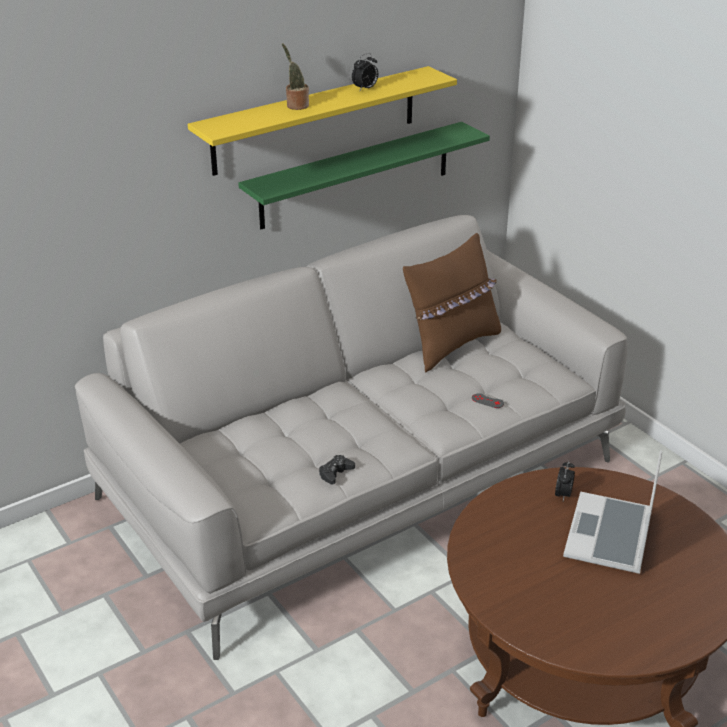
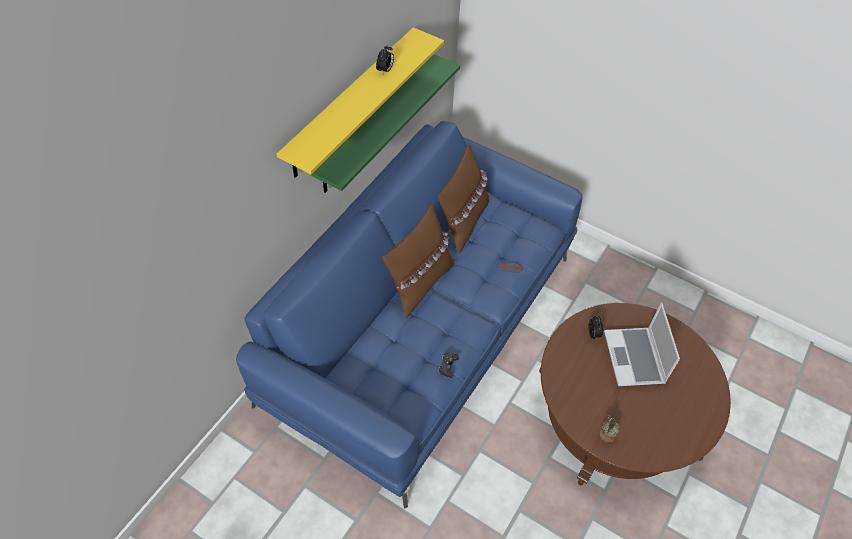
camera: 25 degrees left, 20 degrees up
(296, 105) = (346, 106): potted plant -> potted plant (606, 434)
(354, 389) = (419, 284): none -> brown pillow
(363, 479) = (423, 326): grey sofa -> blue sofa

